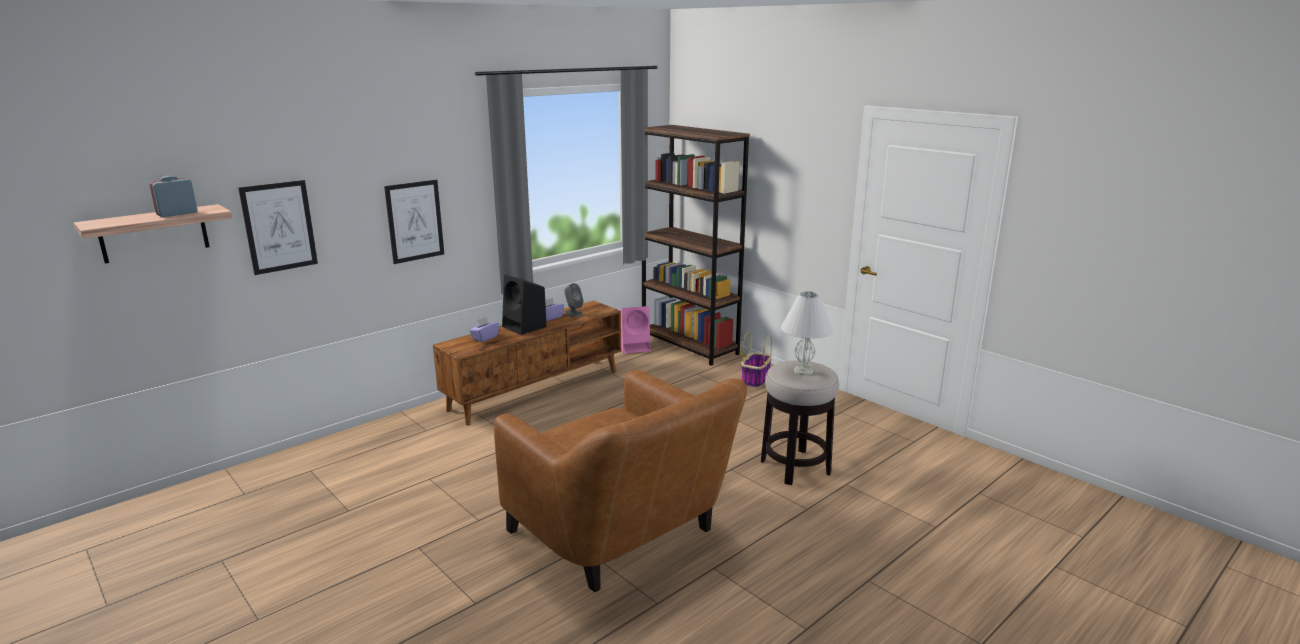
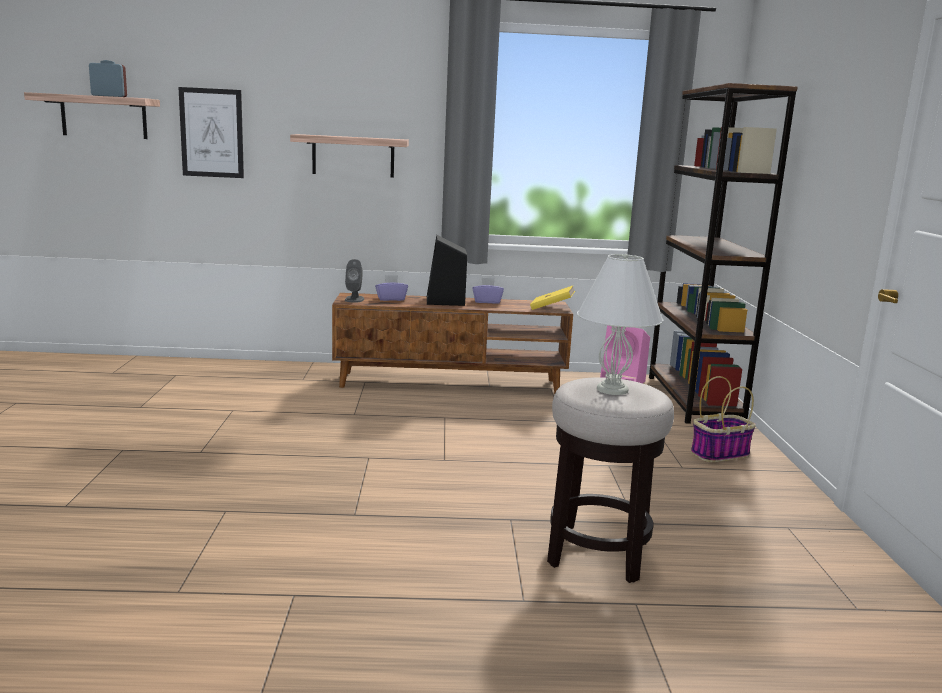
camera: 40 degrees right, 5 degrees down
(415, 221) = (353, 156): picture -> shelf
(573, 313) = (517, 304): grey speaker -> grey speaker (354, 299)
(600, 310) = (552, 308): none -> yellow book
(623, 536) = (277, 520): brown armchair -> none

